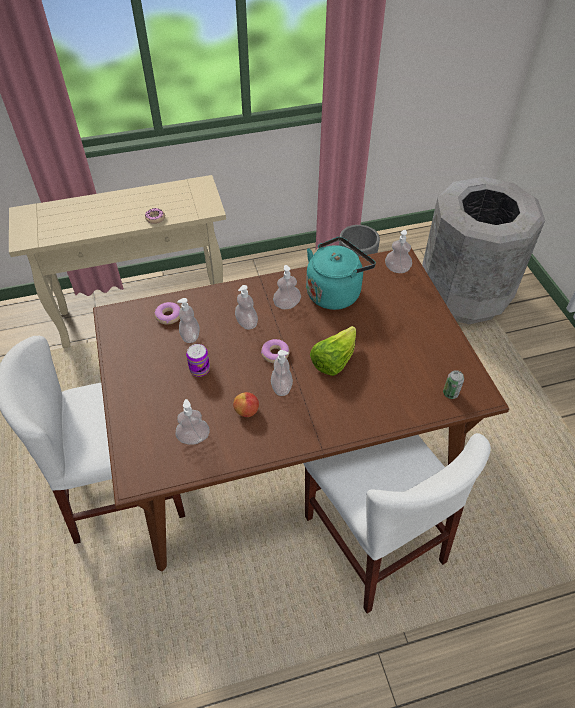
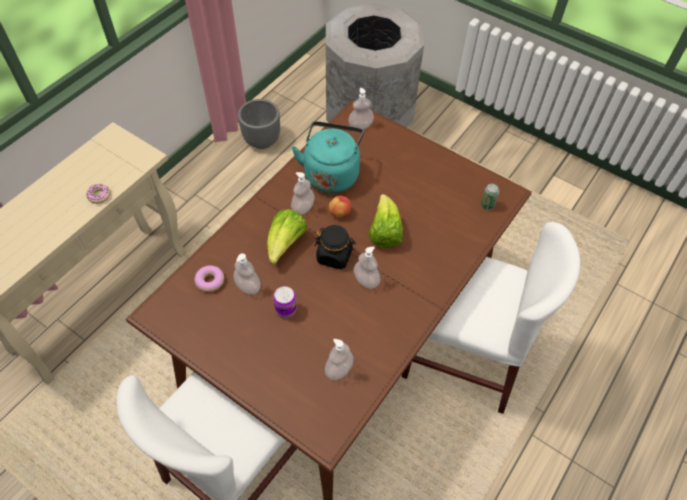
camera: 40 degrees left, 5 degrees up
(246, 323) = (285, 244): soap dispenser -> lettuce
(247, 411) = (358, 318): apple -> apple (340, 213)
(275, 354) = (334, 256): donut -> black jar

